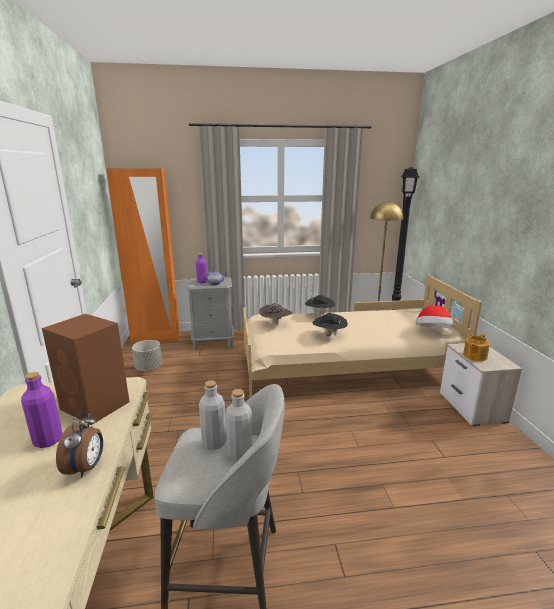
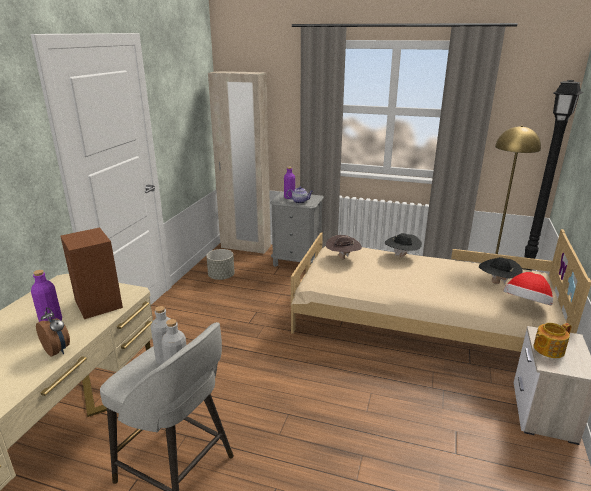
camera: 25 degrees right, 5 degrees up
(86, 468) = (58, 350): alarm clock -> alarm clock turned 75 degrees counterclockwise
(156, 338) = (245, 247): orange wardrobe -> beige wardrobe
(329, 335) = (390, 283): black hat -> black hat (497, 283)

